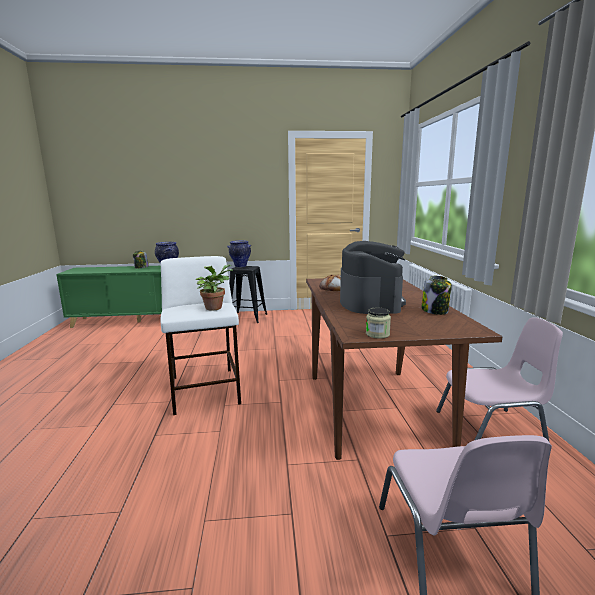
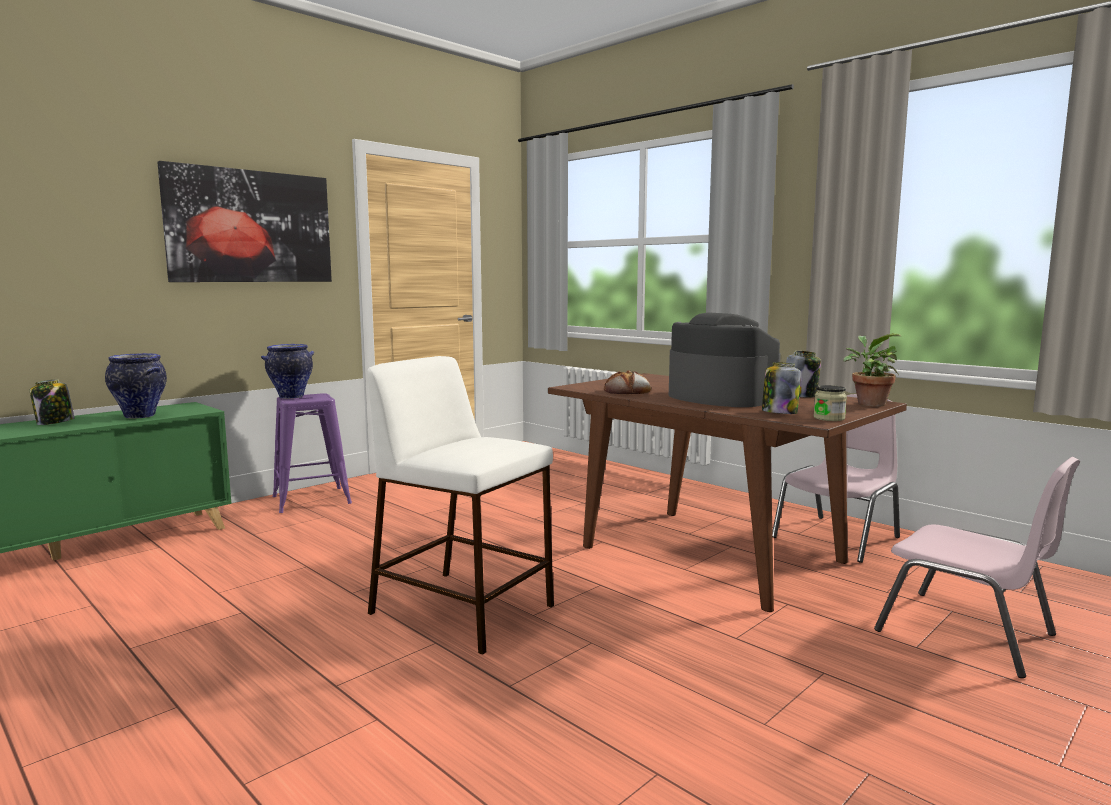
camera: 40 degrees left, 5 degrees down
(214, 307) = (504, 441): potted plant -> potted plant (868, 403)
(231, 182) = (250, 227): none -> picture
(247, 317) = (311, 500): black stool -> purple stool
(361, 322) = (779, 413): none -> jar

